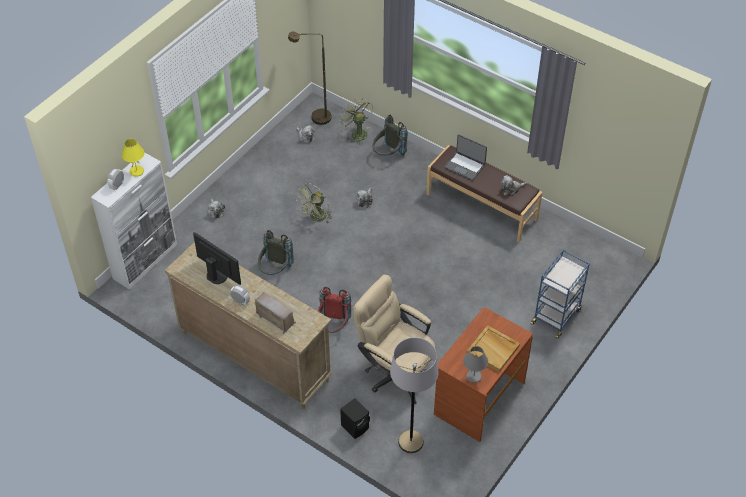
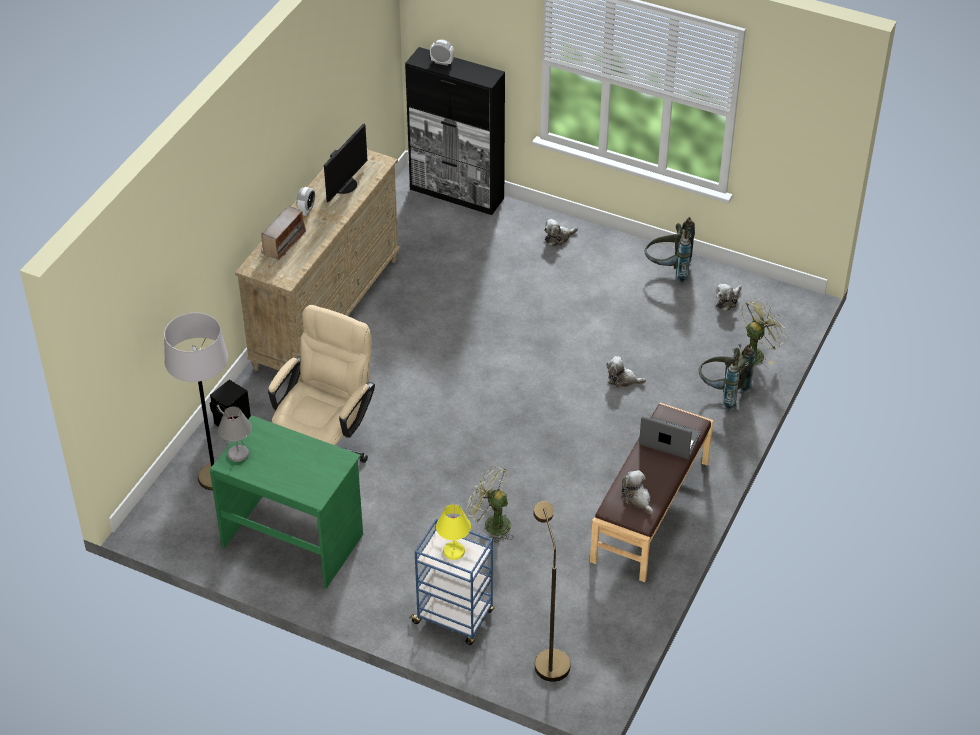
camera: 80 degrees right, 5 degrees down
(137, 171) = (469, 72): yellow table lamp -> yellow table lamp (454, 551)
(145, 261) = (457, 194): white cabinet -> black cabinet
(275, 271) = (469, 310): grey backpack -> grey backpack (668, 270)
(315, 118) = (768, 305): brown floor lamp -> brown floor lamp (548, 658)
(316, 218) = (573, 335): green fan -> green fan (491, 524)
(333, 327) = (386, 378): red backpack -> none
(465, 166) = (669, 440): laptop -> laptop turned 90 degrees clockwise
(478, 397) = (293, 540): brown desk -> green desk
(493, 349) = (286, 470): beige tray -> none

